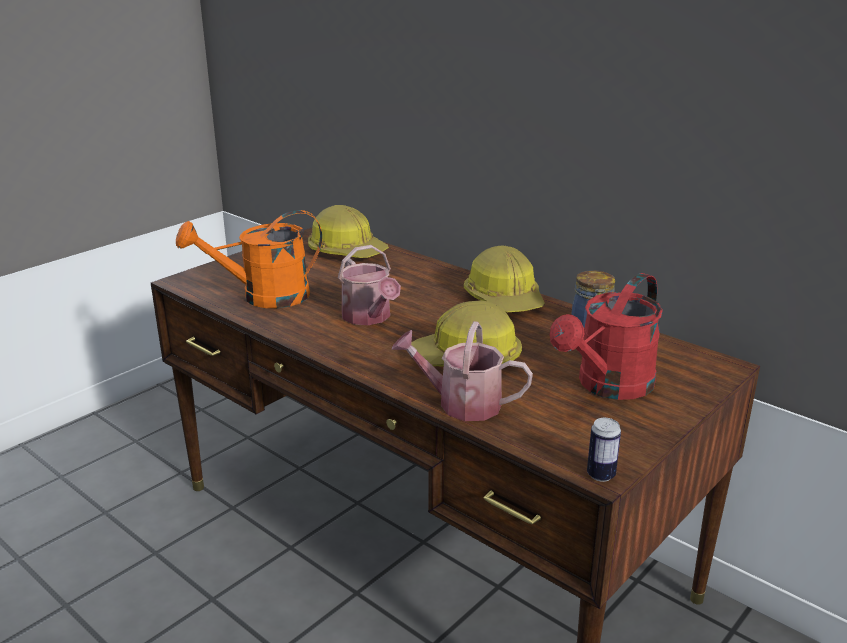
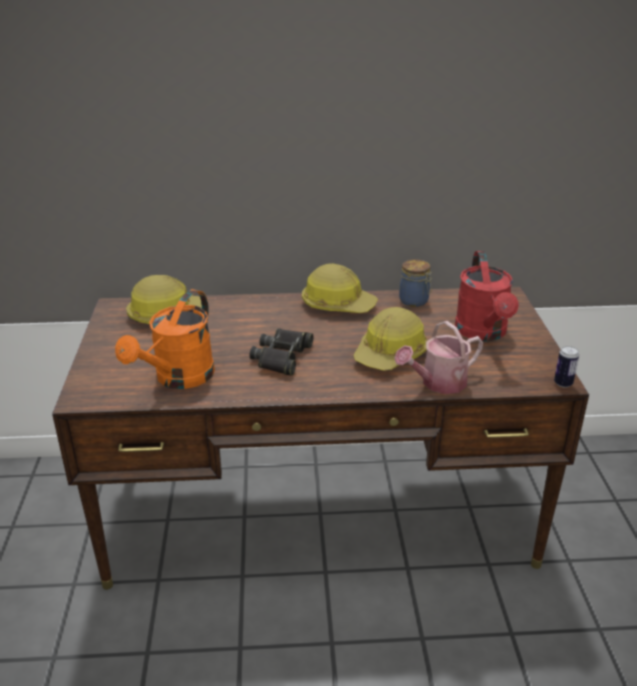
camera: 45 degrees left, 5 degrees up
(369, 317) = (282, 357): watering can -> black binoculars

